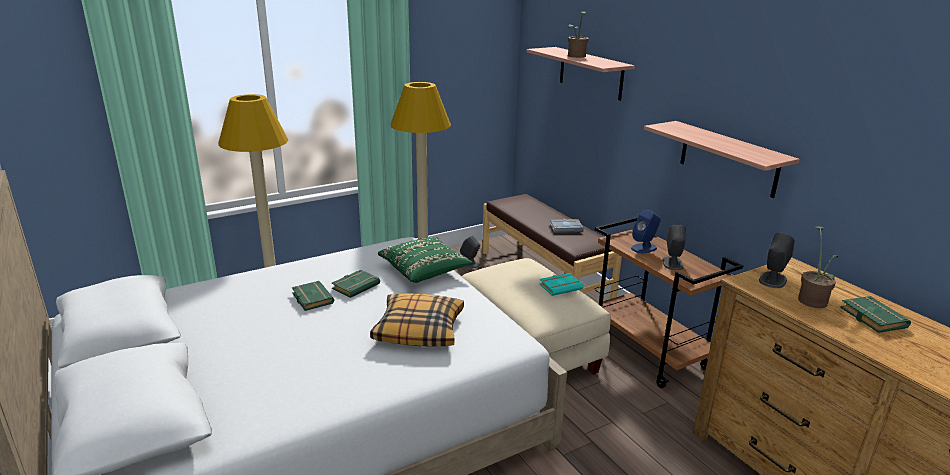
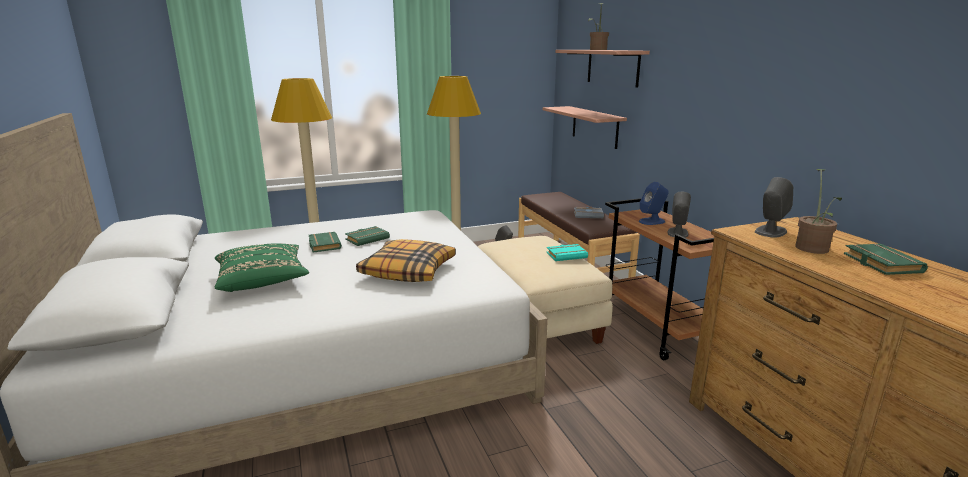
camera: 10 degrees right, 5 degrees down
(425, 271) = (435, 231): green pillow -> green pillow (262, 281)
(728, 158) = (735, 125): shelf -> shelf (594, 126)

